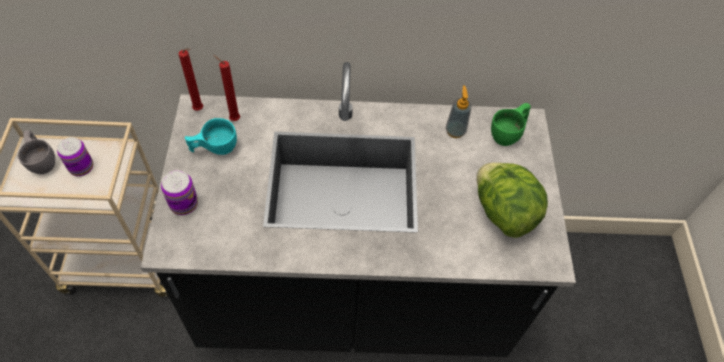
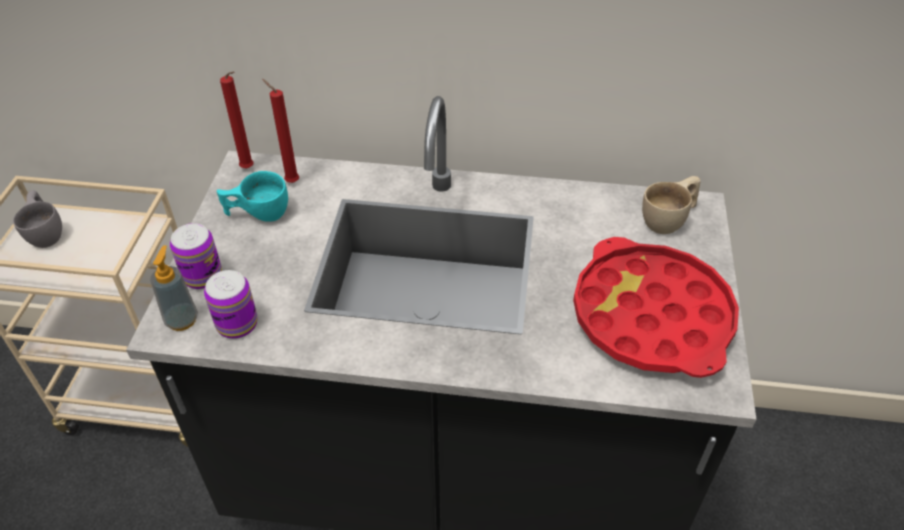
camera: 10 degrees right, 10 degrees down
(81, 167) = (93, 243): can -> can (237, 324)
(455, 131) = (592, 212): soap dispenser -> soap dispenser (182, 320)
(502, 212) = (651, 317): lettuce -> red tray
(509, 133) = (669, 220): green cup -> beige cup

